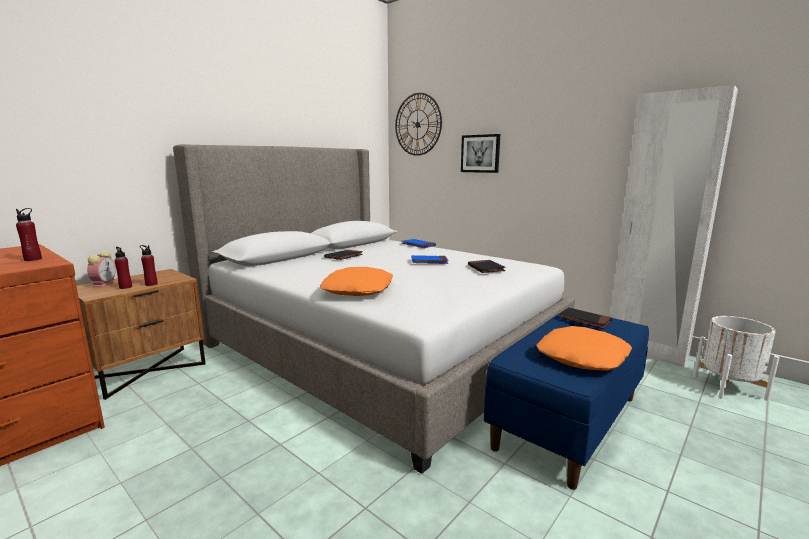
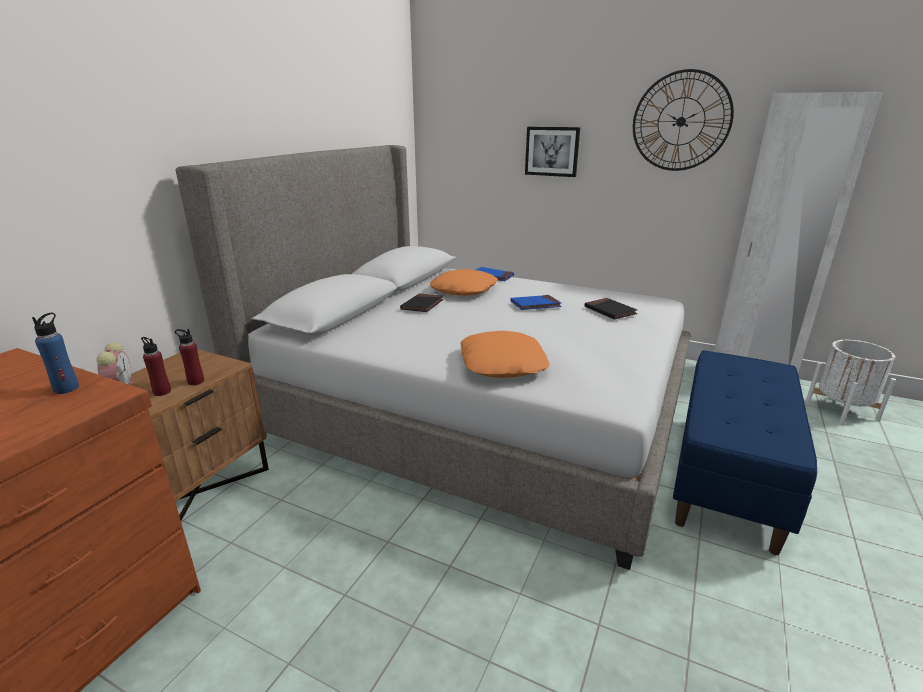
camera: 15 degrees left, 10 degrees up
(33, 259) = (66, 388): red bottle -> blue bottle
(417, 124) = (460, 107): wall clock -> wall clock (681, 121)
(581, 356) = (768, 417): orange pillow -> orange pillow (463, 289)
(584, 320) = (733, 366): black book -> none

